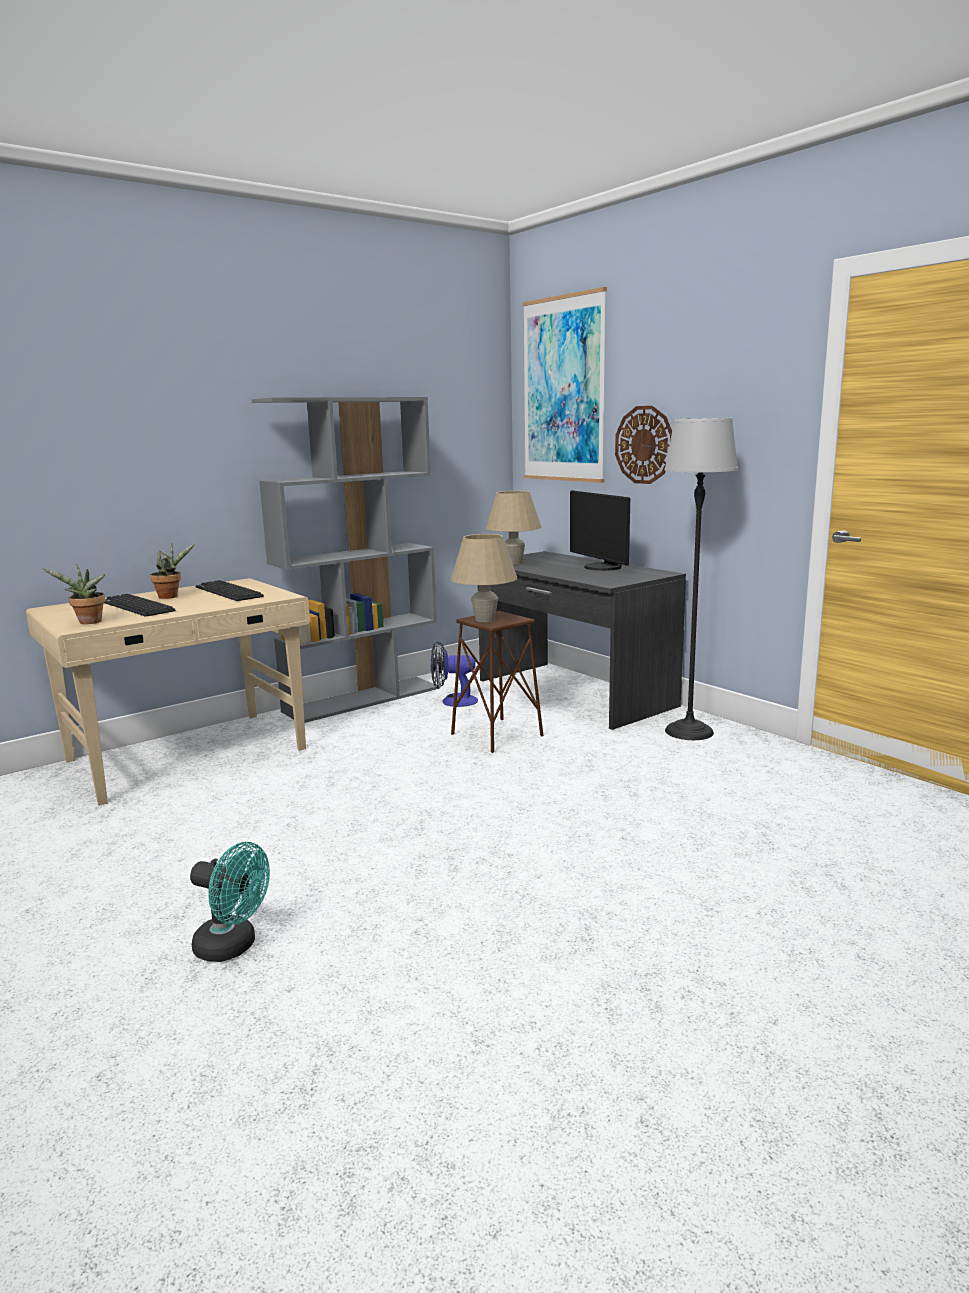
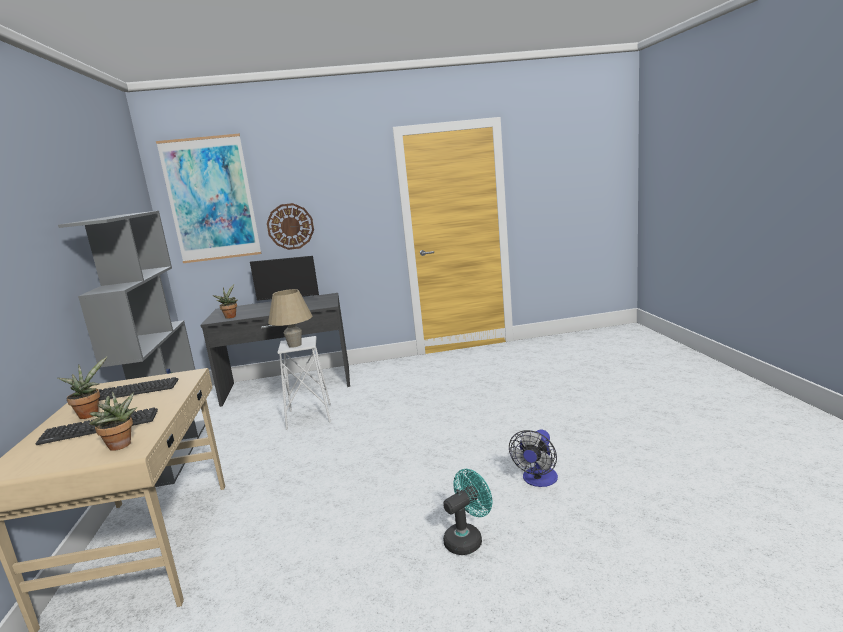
camera: 60 degrees left, 0 degrees up
(453, 701) = (237, 421): fan -> fan (538, 480)
(496, 735) = (309, 416): brown stool -> white stool
(513, 563) = (230, 316): beige table lamp -> potted plant
(689, 731) = (378, 371): floor lamp -> none

